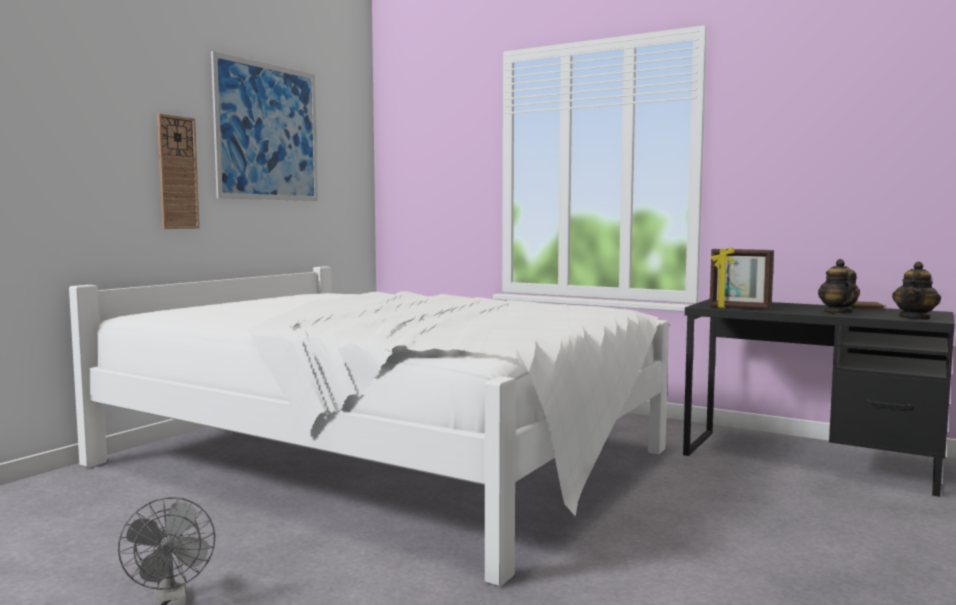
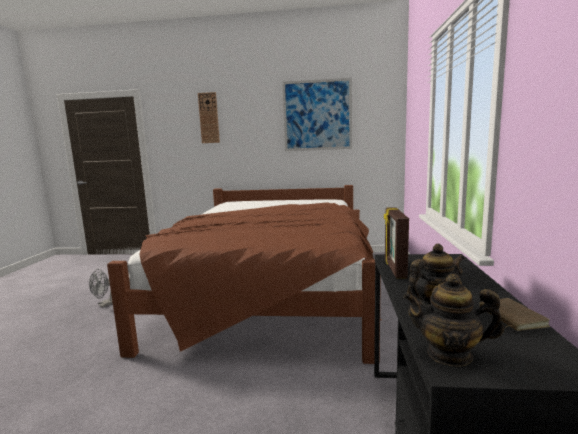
camera: 65 degrees right, 5 degrees up
(177, 172) = (264, 141): wall clock -> wall clock (209, 118)
(387, 457) = (272, 290): white bed -> brown bed

